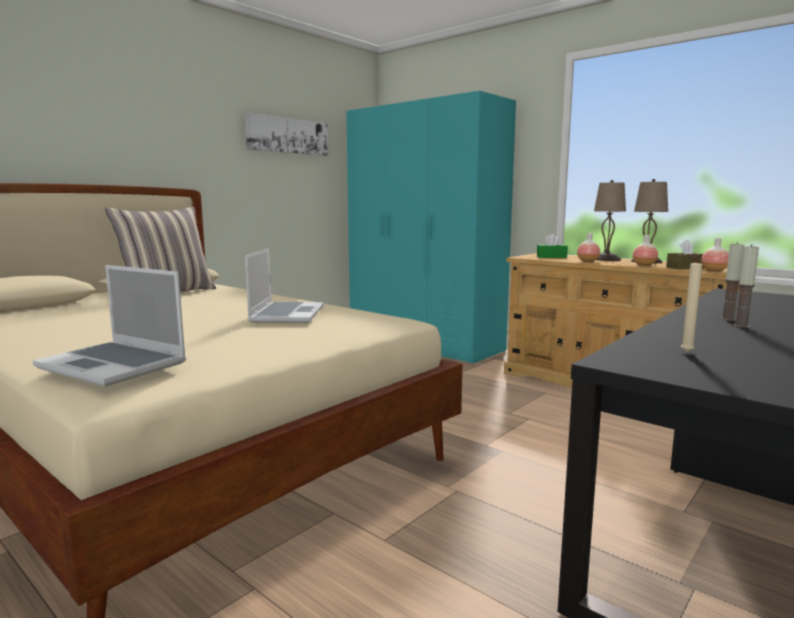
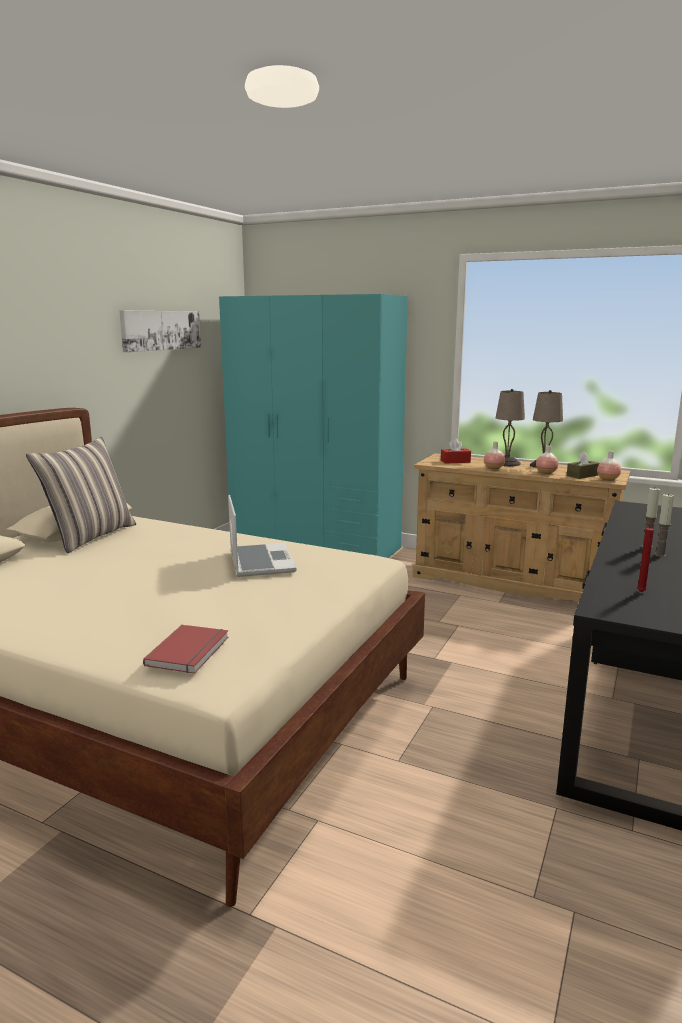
camera: 15 degrees left, 5 degrees up
(115, 365) = (190, 651): laptop -> red book
(551, 257) = (455, 461): green tissue box -> red tissue box
(684, 352) = (639, 592): beige candle -> red candle

